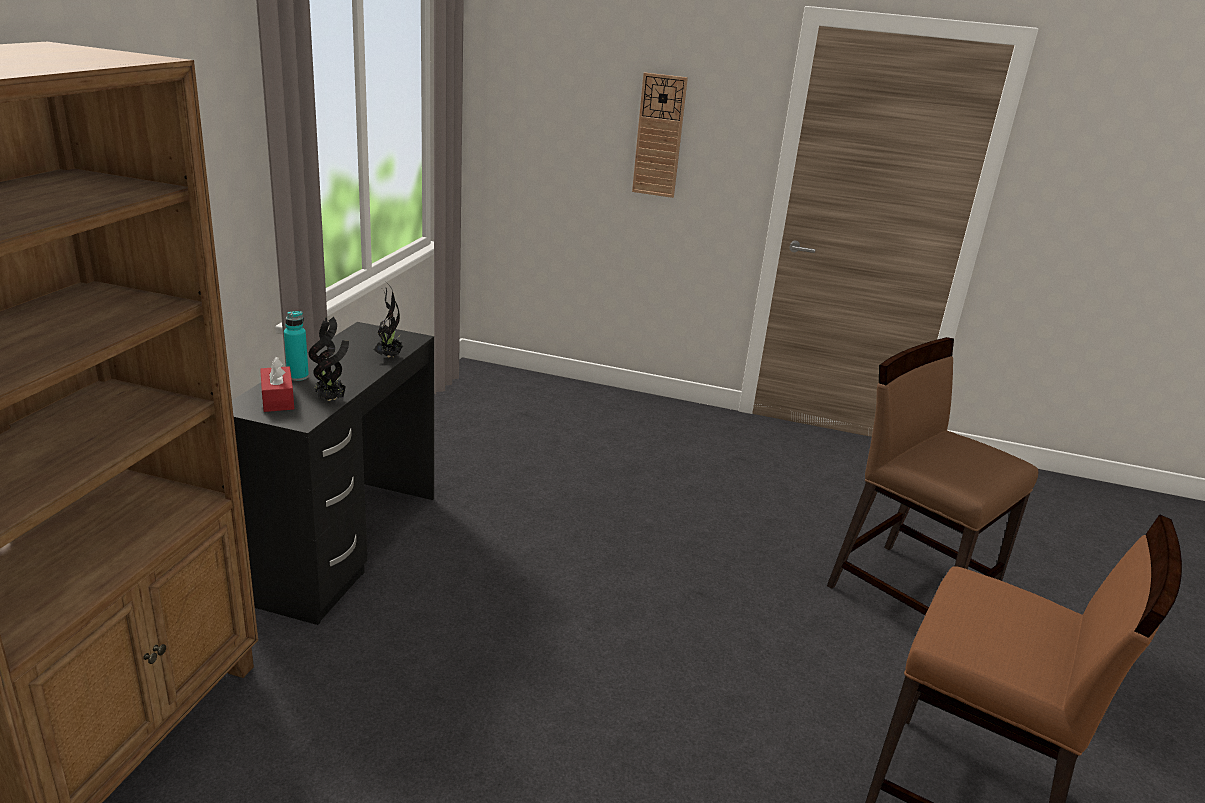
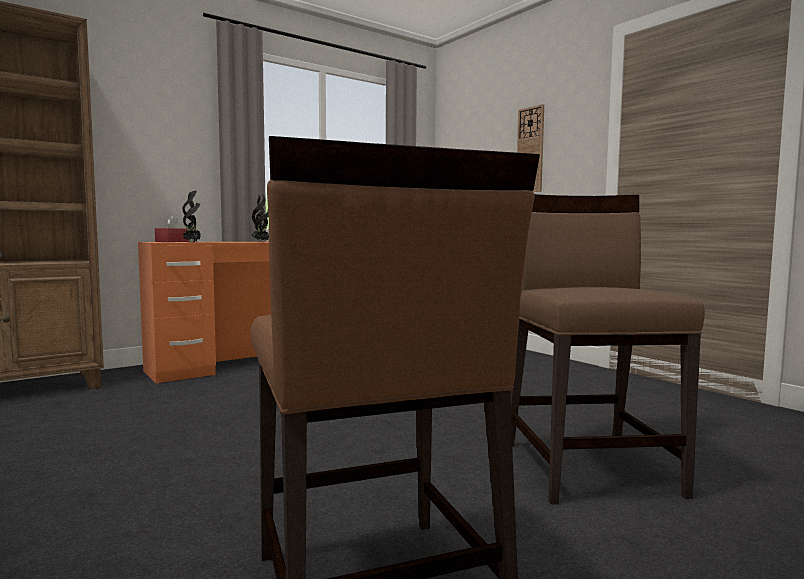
camera: 40 degrees right, 20 degrees down
(298, 376) = (202, 241): turquoise bottle -> none
(344, 545) = (228, 366): black desk -> orange desk

